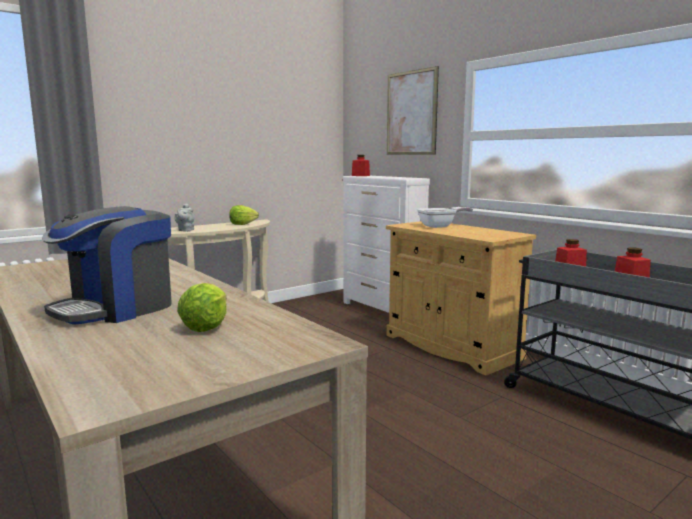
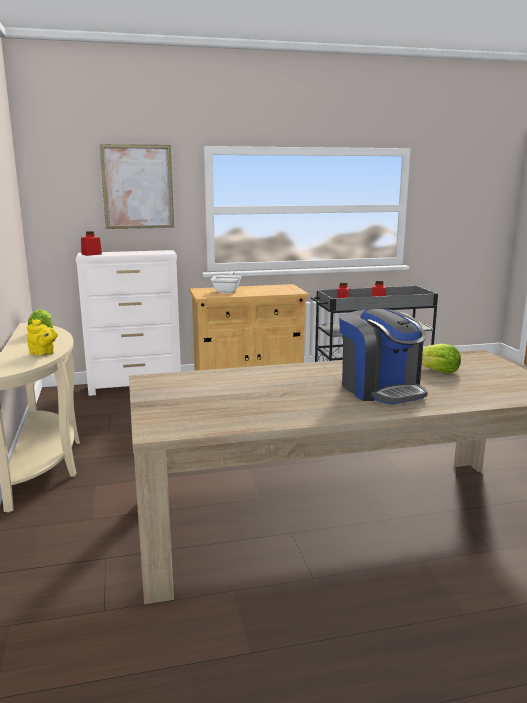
camera: 65 degrees left, 5 degrees up
(185, 230) = (43, 353): grey teapot -> yellow teapot

